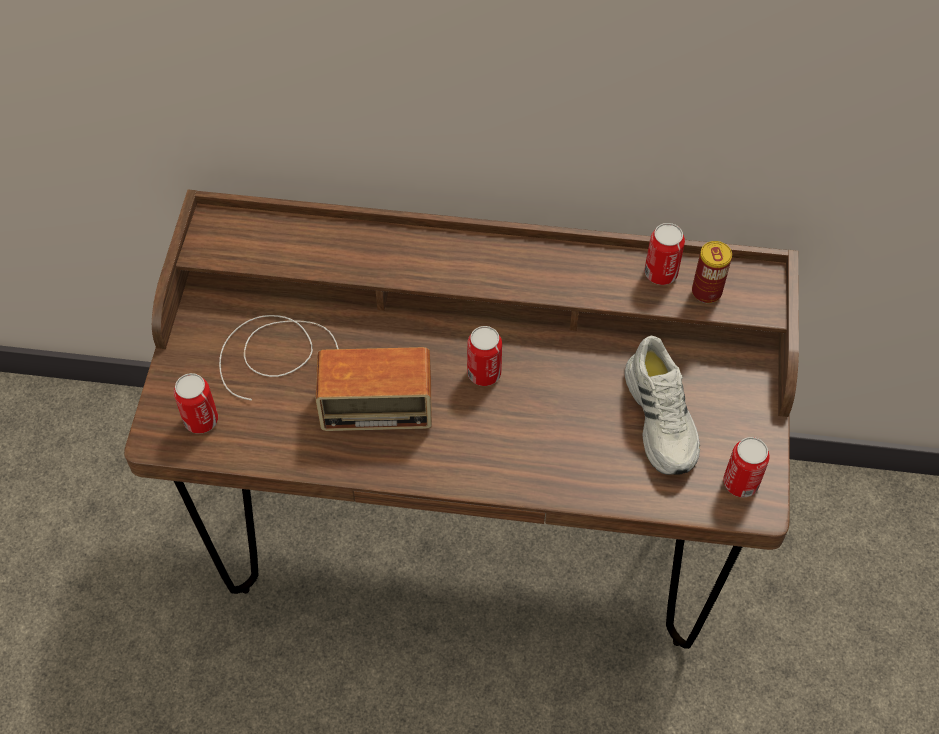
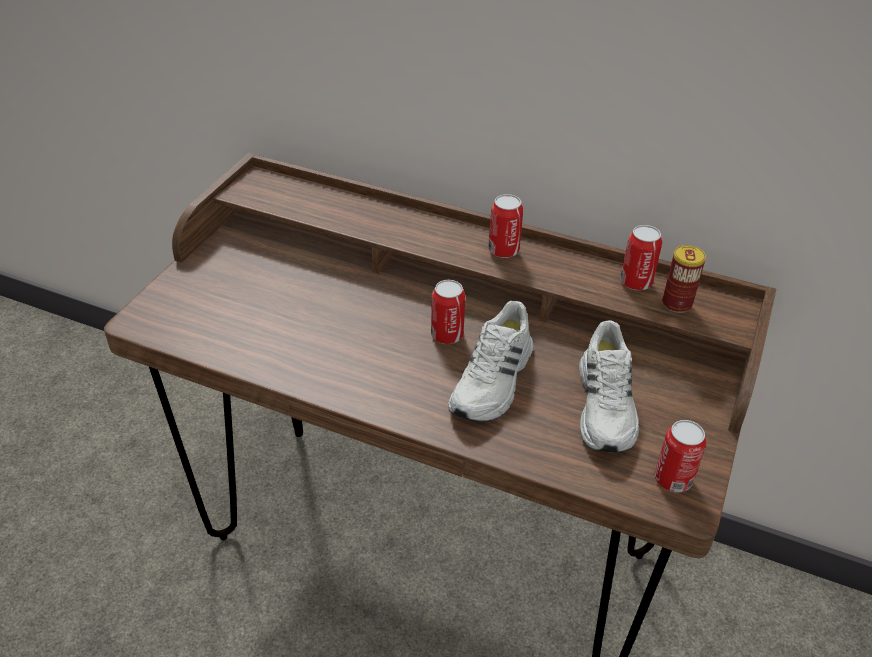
camera: 15 degrees right, 15 degrees down
(201, 420) = (182, 316): can -> can (503, 250)
(320, 375) = (300, 306): radio -> none
(548, 417) = (494, 381): none -> white shoe

